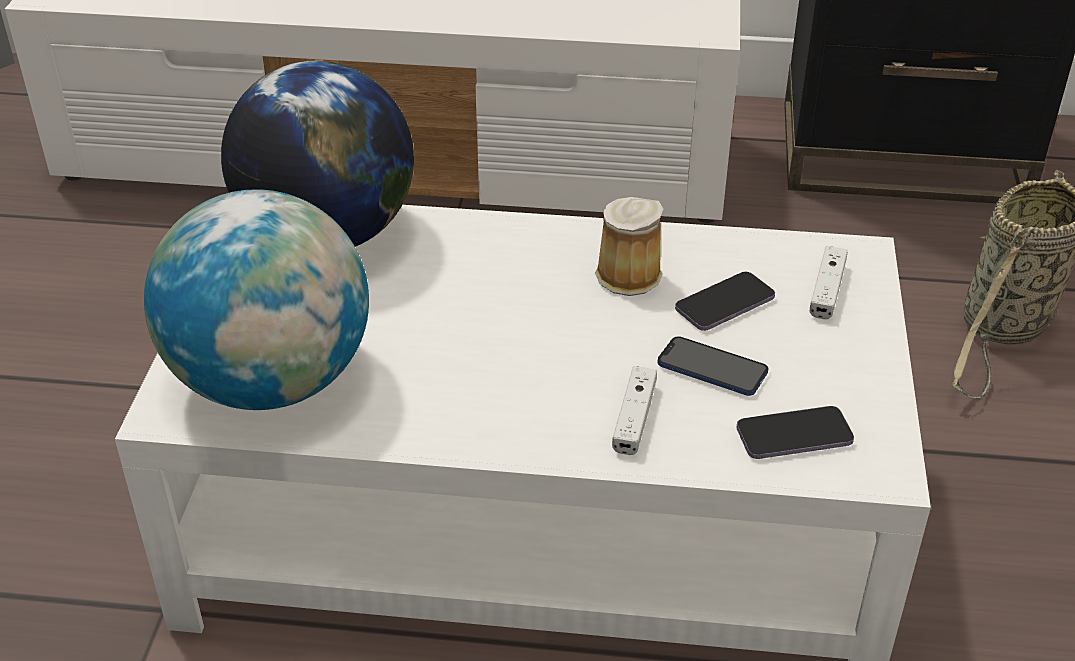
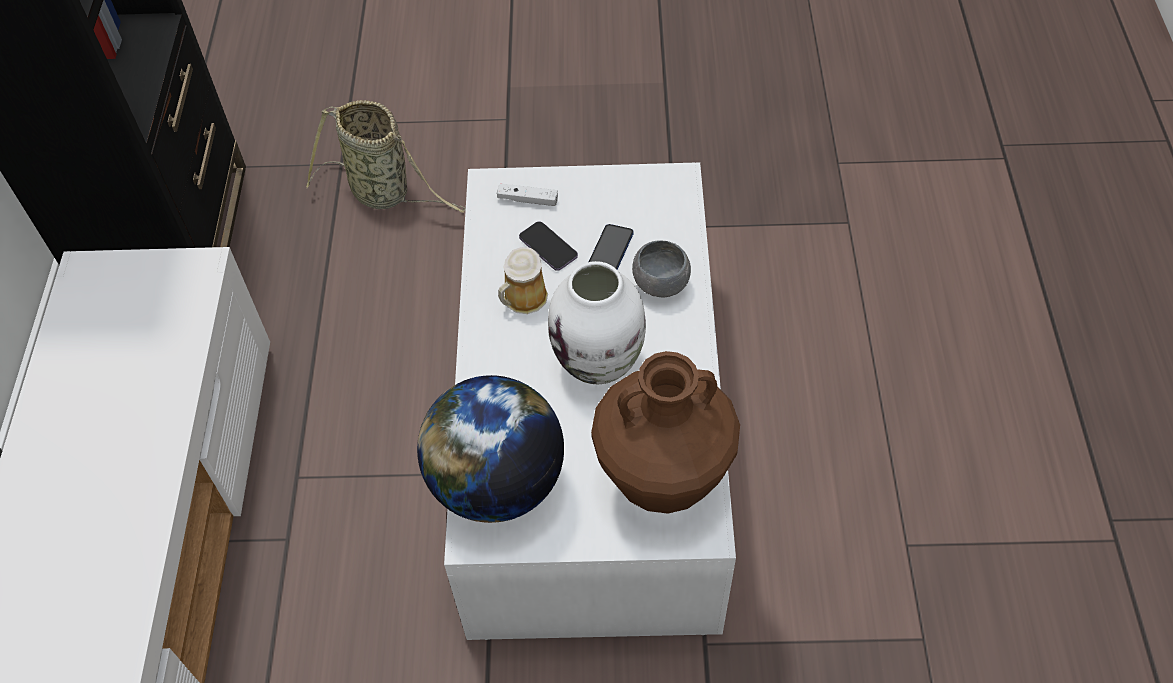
camera: 95 degrees left, 15 degrees up
(272, 381) = (664, 478): globe -> brown vase
(494, 337) = (599, 362): none -> white vase
(634, 418) = (660, 284): white game controller -> grey bowl
(794, 436) = (660, 214): phone -> none

